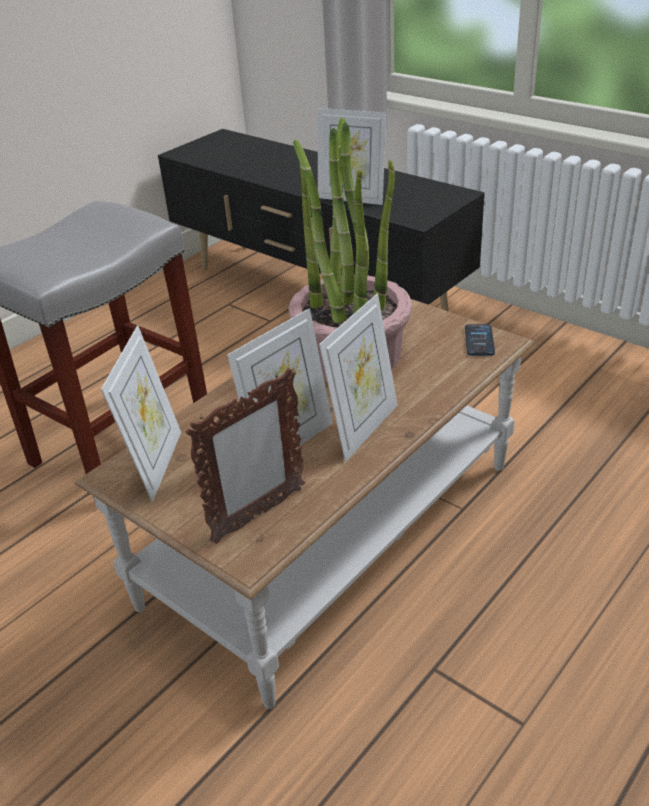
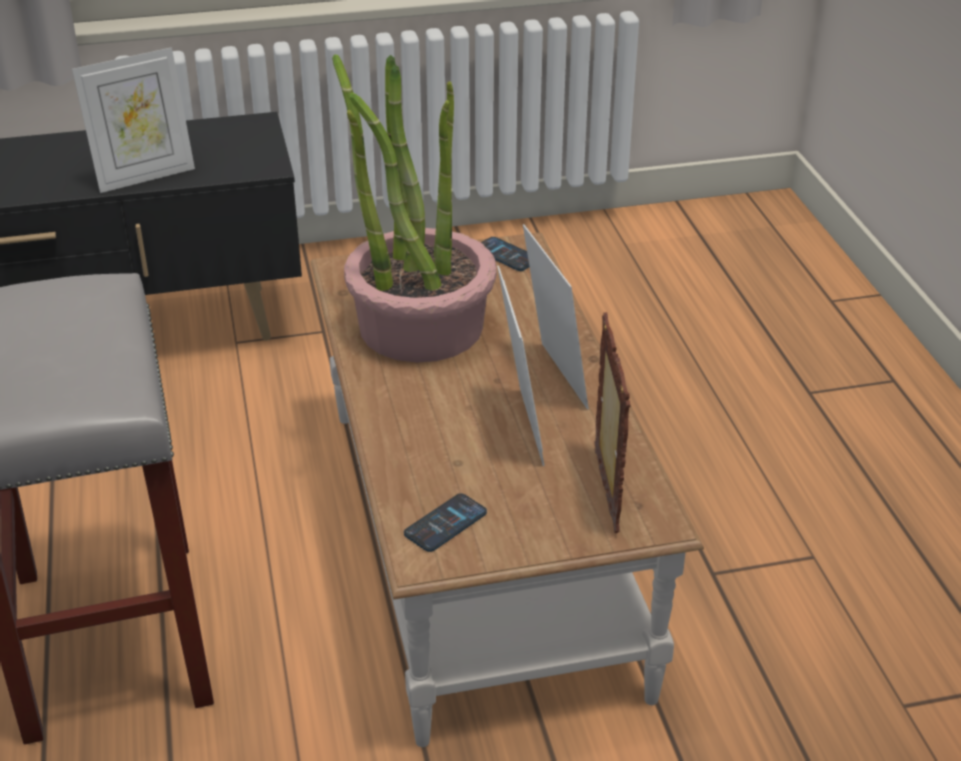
camera: 55 degrees left, 0 degrees up
(156, 464) = (445, 524): picture frame -> phone

